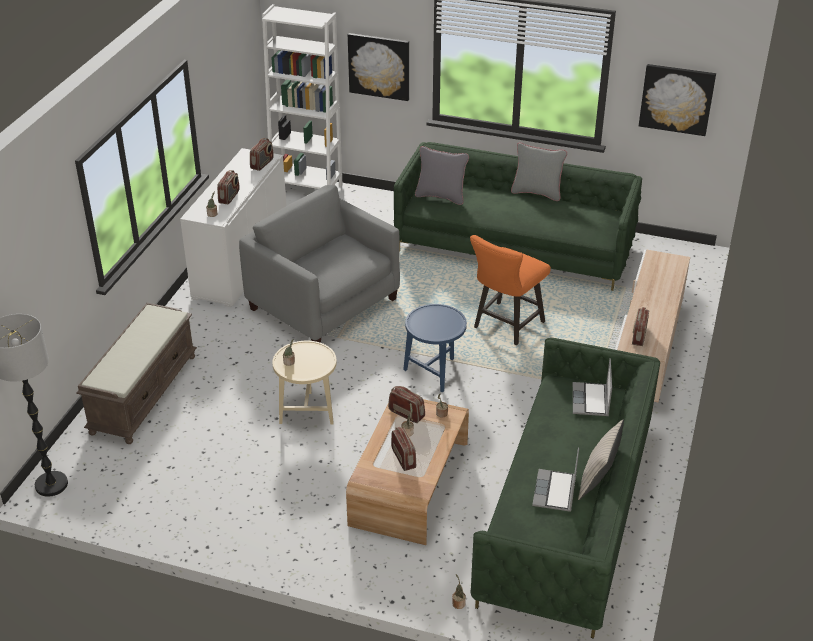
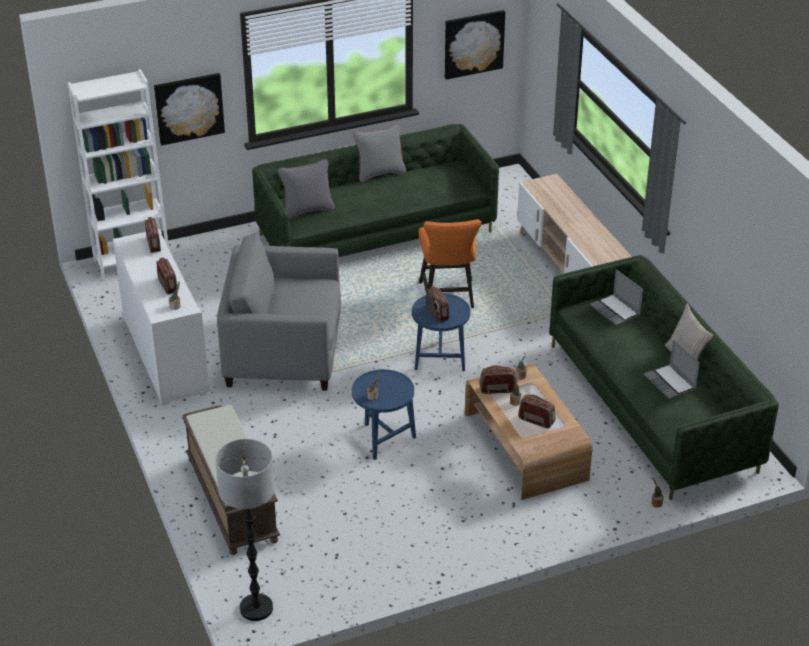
camera: 40 degrees left, 0 degrees up
(307, 411) = (383, 438): beige side table -> blue side table
(638, 336) = (595, 248): radio -> radio (437, 313)

